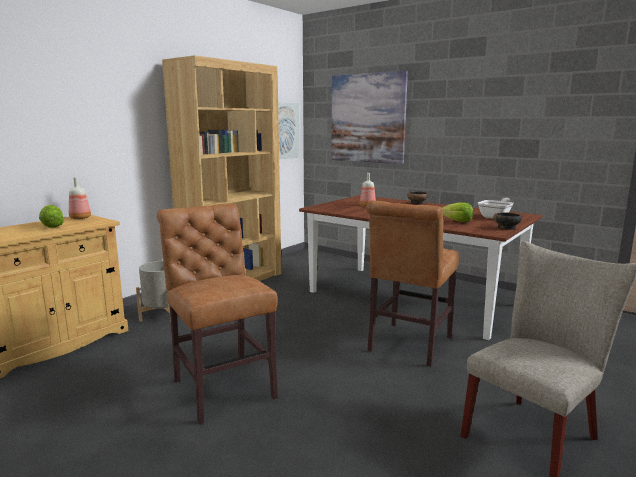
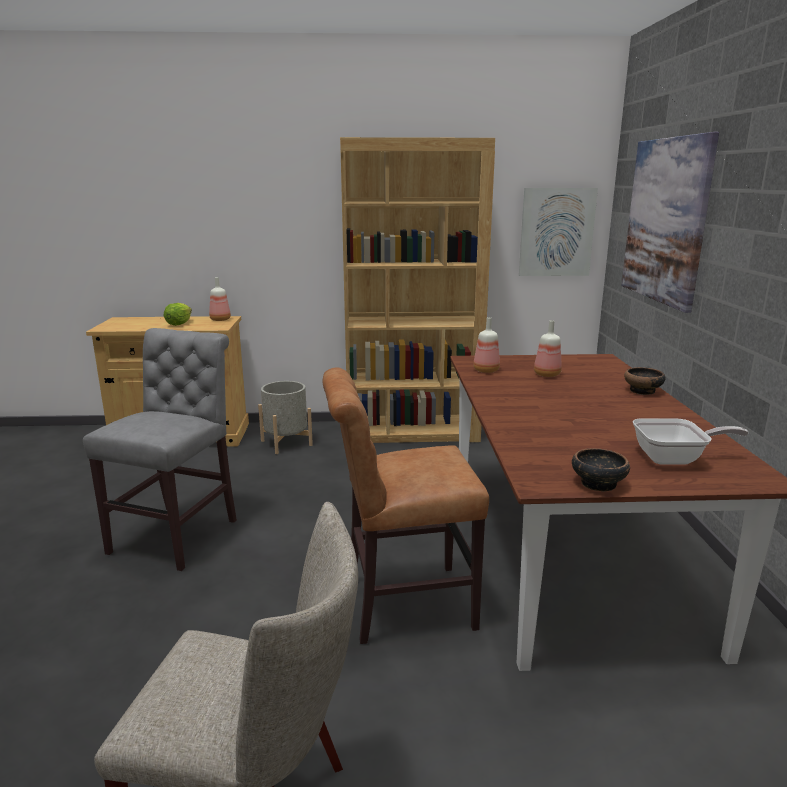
camera: 50 degrees right, 5 degrees up
(221, 386) = (179, 533): brown chair -> grey chair
(339, 209) = (486, 371): none -> bottle
(457, 221) = (566, 442): lettuce -> none

